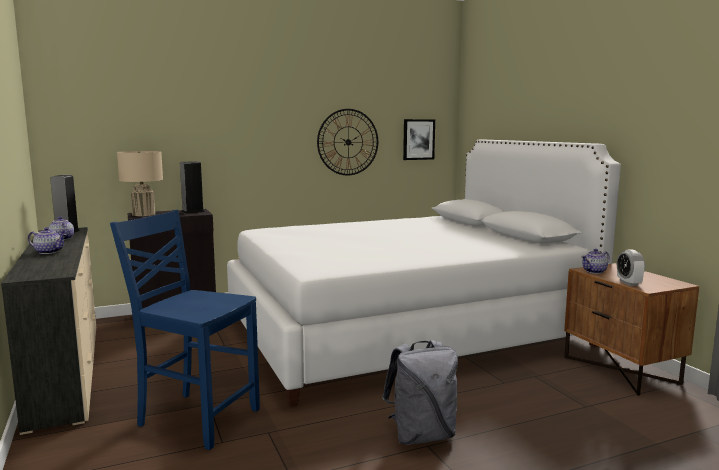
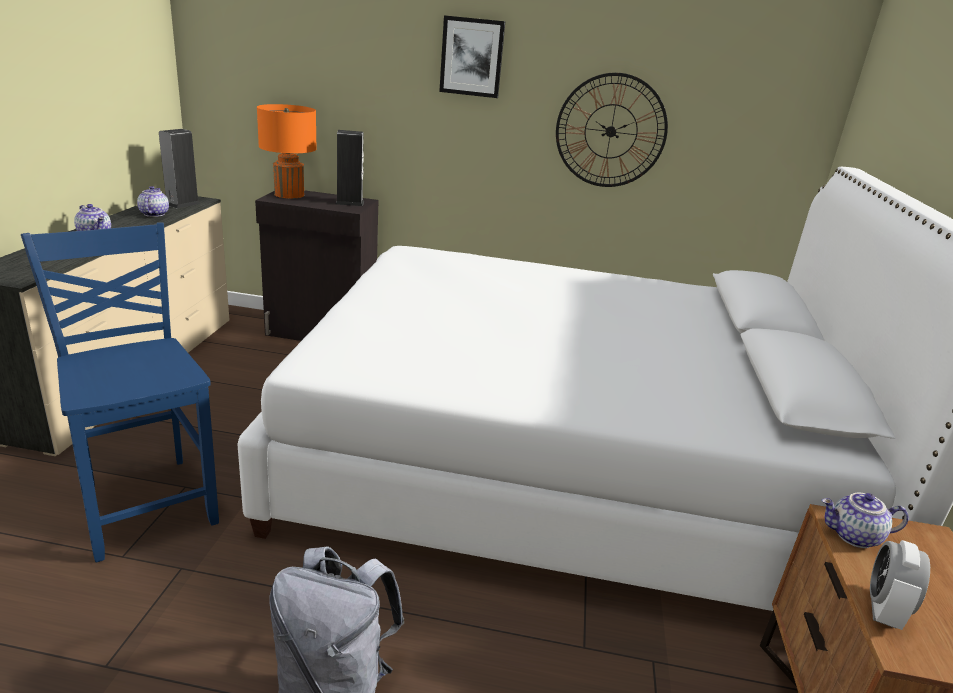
camera: 30 degrees right, 15 degrees up
(143, 214) = (289, 194): beige table lamp -> orange table lamp
(418, 139) = (748, 143): picture -> picture (472, 57)

